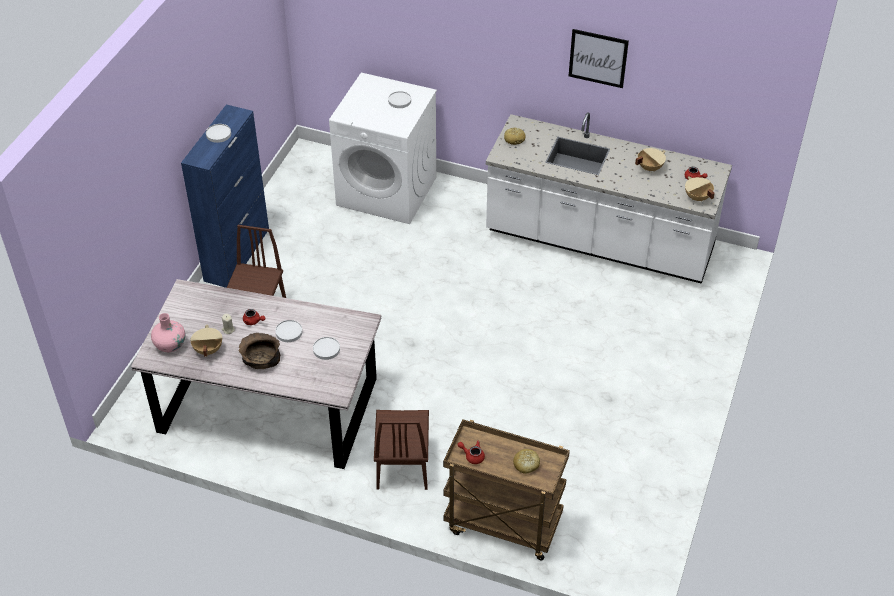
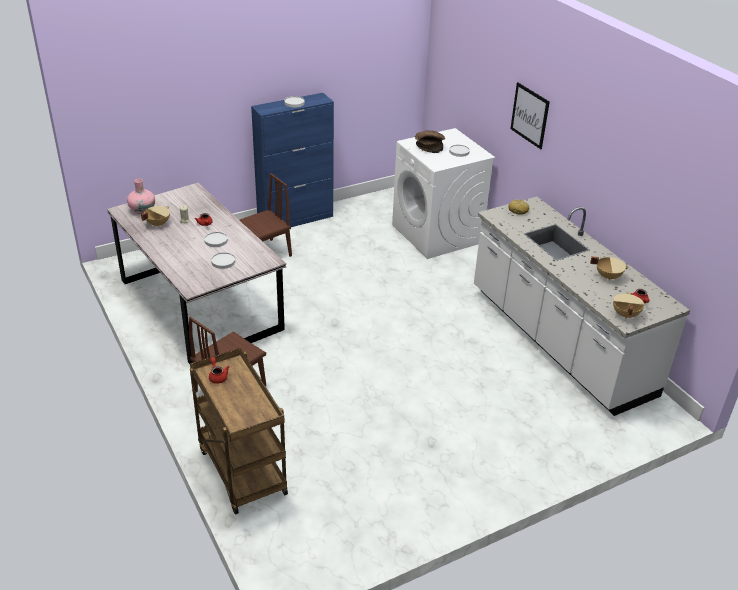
camera: 40 degrees right, 10 degrees down
(260, 358) = (178, 244): brown bowl -> brown bowl (428, 148)
(526, 464) = (245, 406): bread -> none
(598, 58) = (607, 156): picture -> picture (529, 115)

